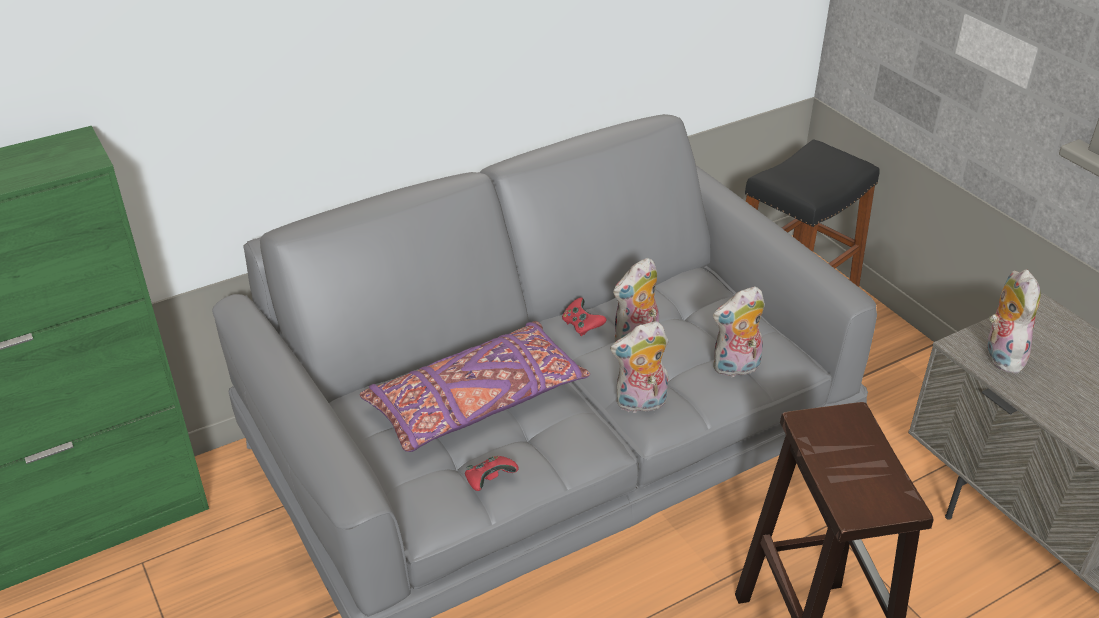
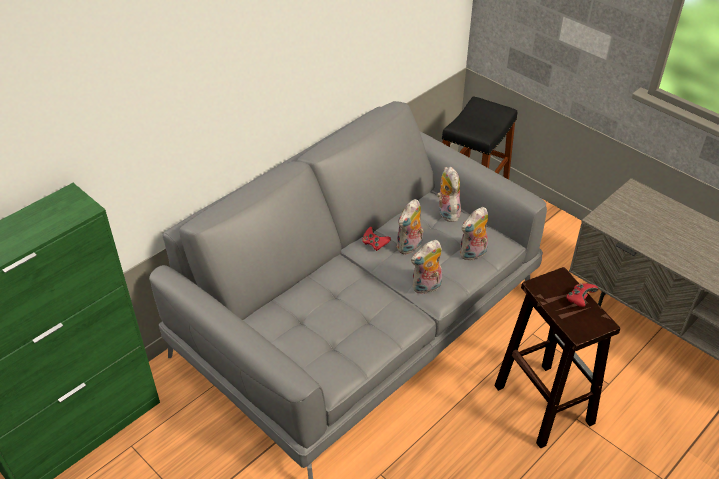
camera: 15 degrees left, 5 degrees up
(476, 402) = (330, 305): purple pillow -> none
(489, 481) = (358, 353): red game controller -> red game controller (579, 299)
(1000, 355) = (619, 221): plush toy -> plush toy (446, 212)

